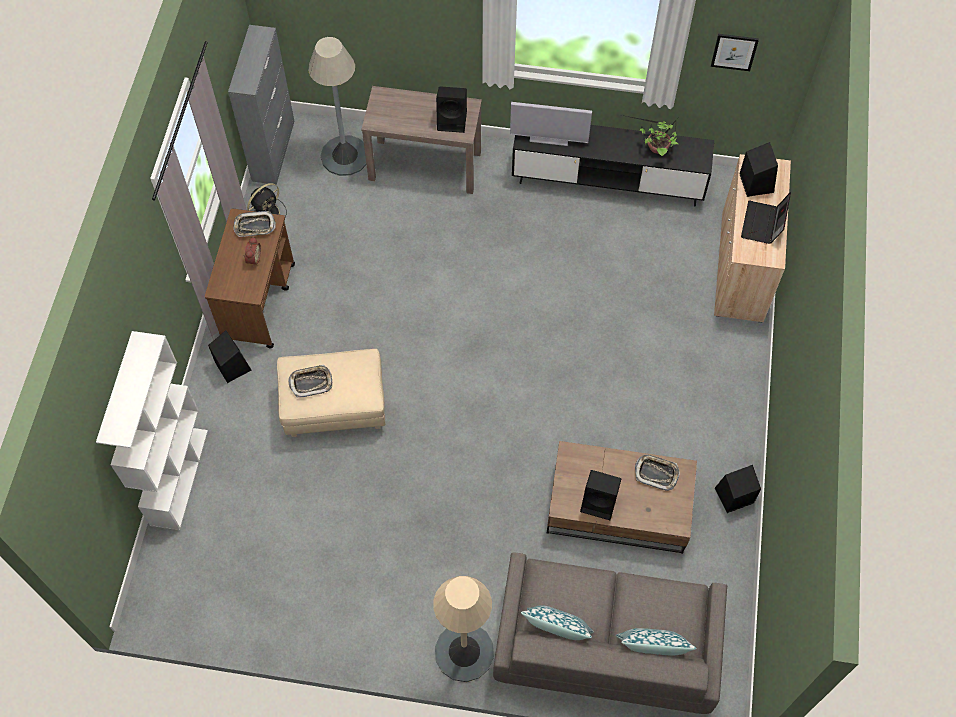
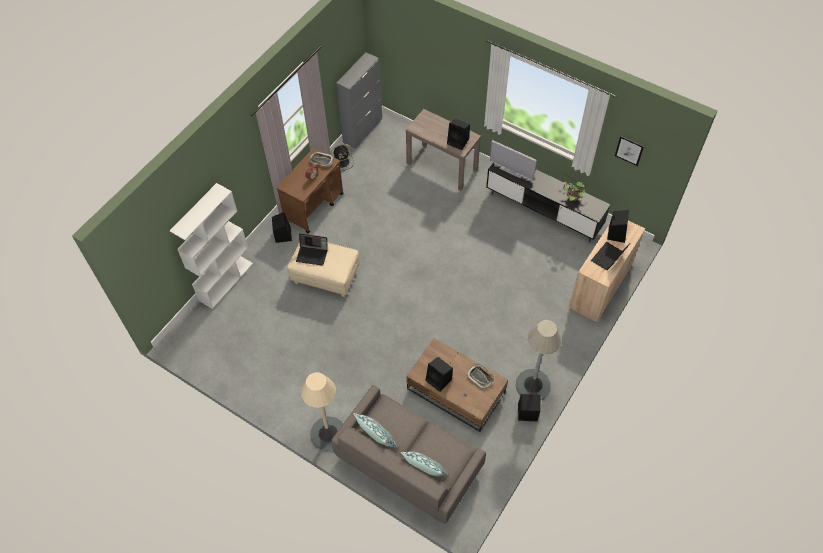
camera: 25 degrees right, 5 degrees down
(311, 382) = (312, 254): tray -> laptop
(345, 156) = (400, 146): grey floor lamp -> grey floor lamp (533, 385)

